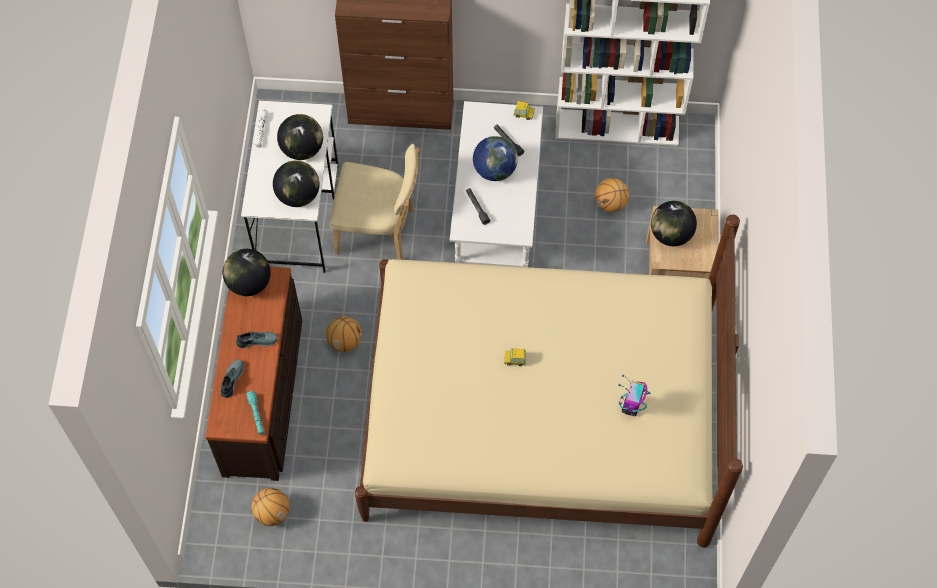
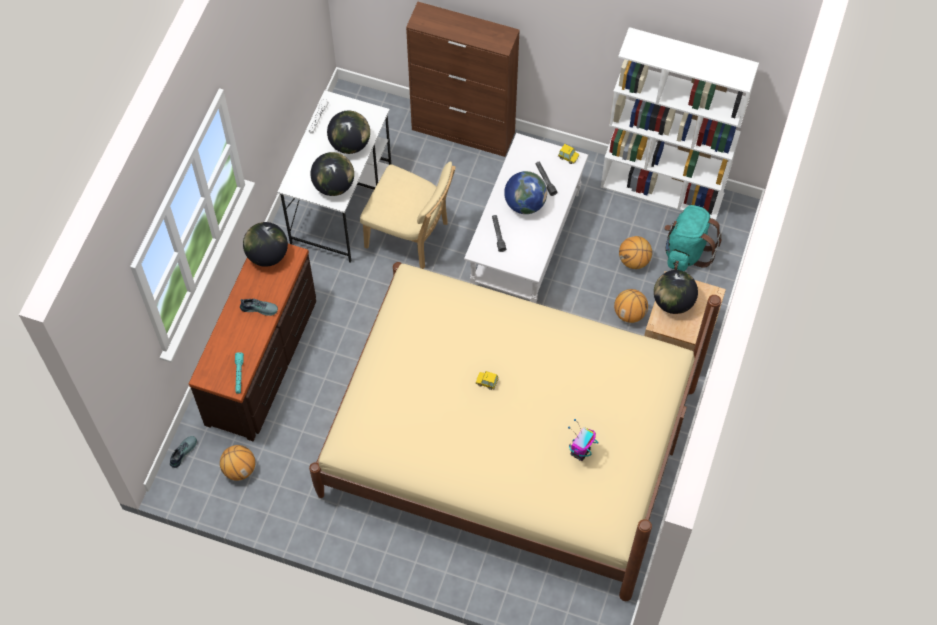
camera: 15 degrees right, 0 degrees up
(231, 379) = (226, 337): shoe -> shoe (182, 452)
(345, 341) = (350, 330): basketball -> basketball (629, 313)
(659, 182) = (686, 251): none -> turquoise backpack

